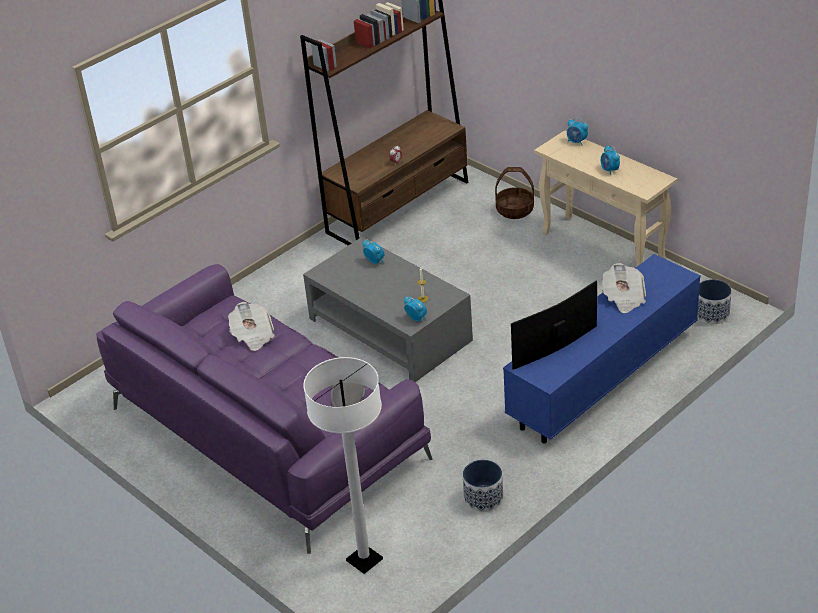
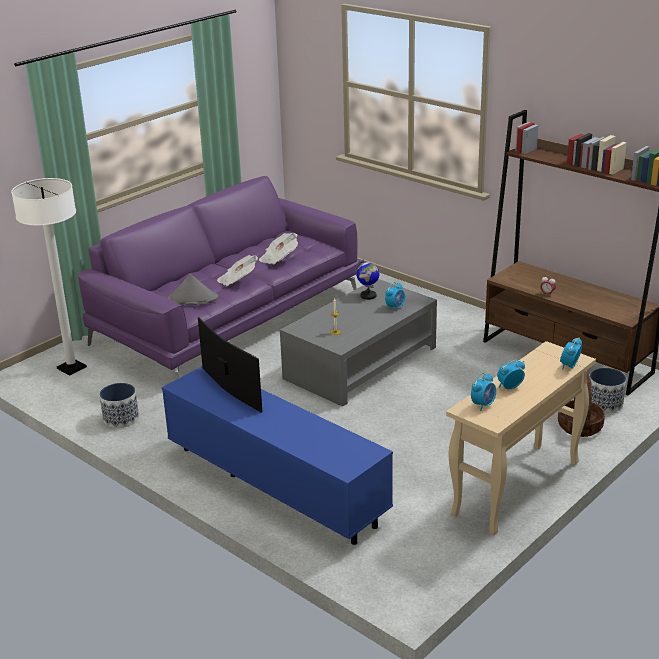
camera: 85 degrees right, 10 degrees down
(345, 279) = (368, 296): none -> globe
(416, 318) = (305, 330): alarm clock -> alarm clock (483, 404)
(623, 298) = (307, 429): newspaper -> newspaper (237, 280)
(712, 314) = (386, 570): planter -> planter (604, 404)

